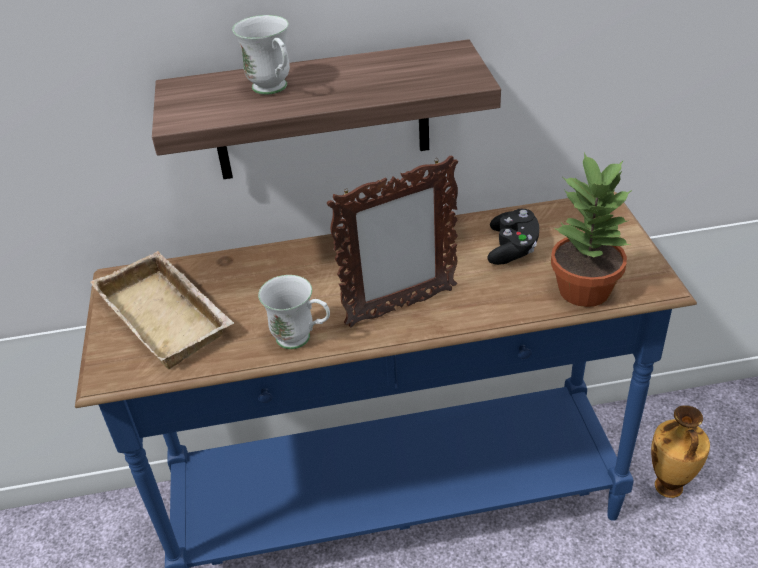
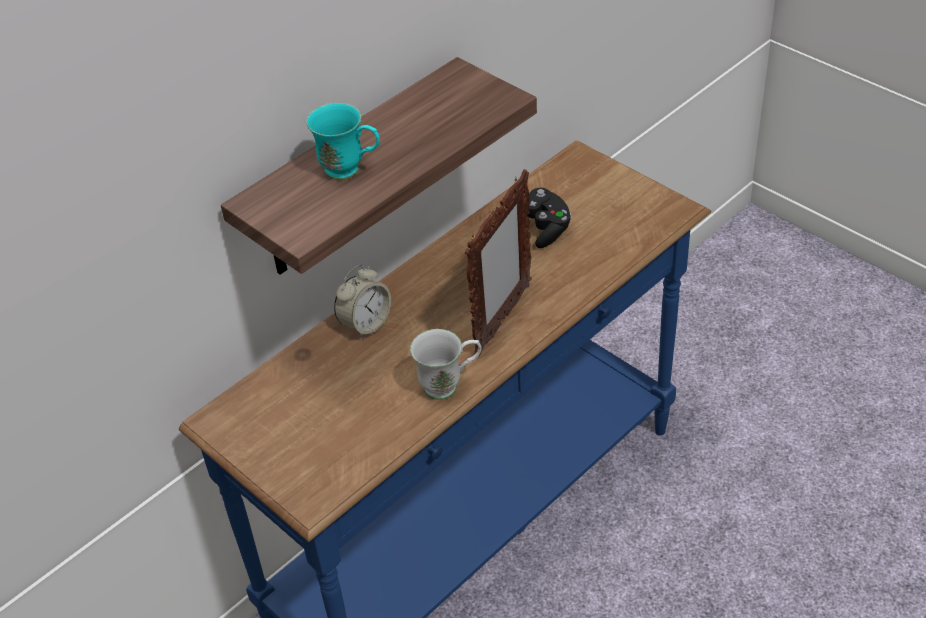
camera: 35 degrees left, 5 degrees up
(169, 316) = (309, 426): beige tray -> none
(274, 90) = (351, 171): white mug -> turquoise mug
(292, 260) = (365, 324): none -> alarm clock
(585, 289) = (628, 237): potted plant -> none
(668, 488) = (685, 385): vase -> none

